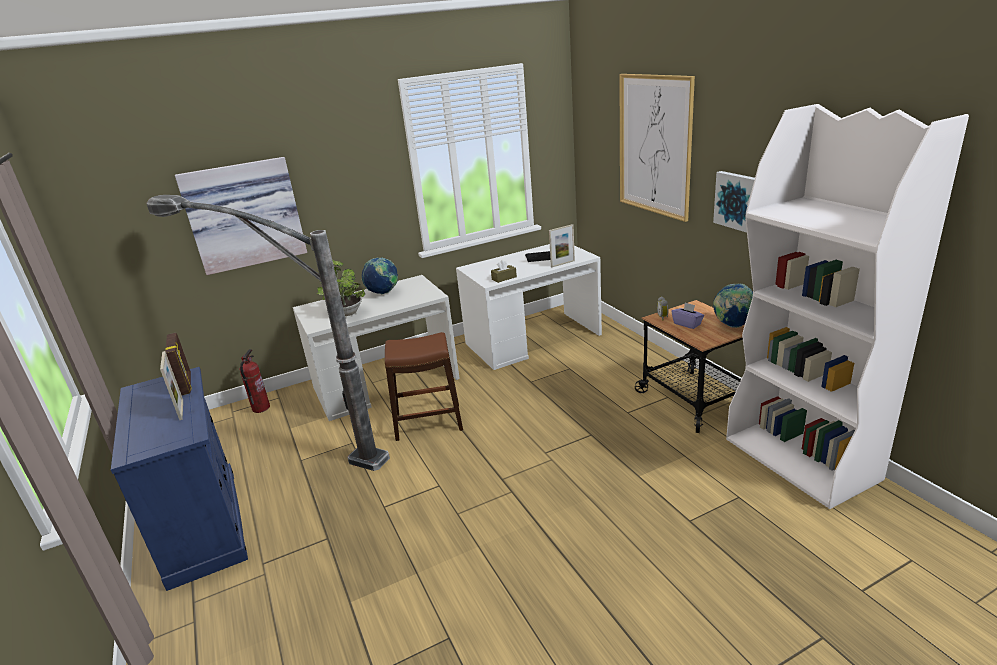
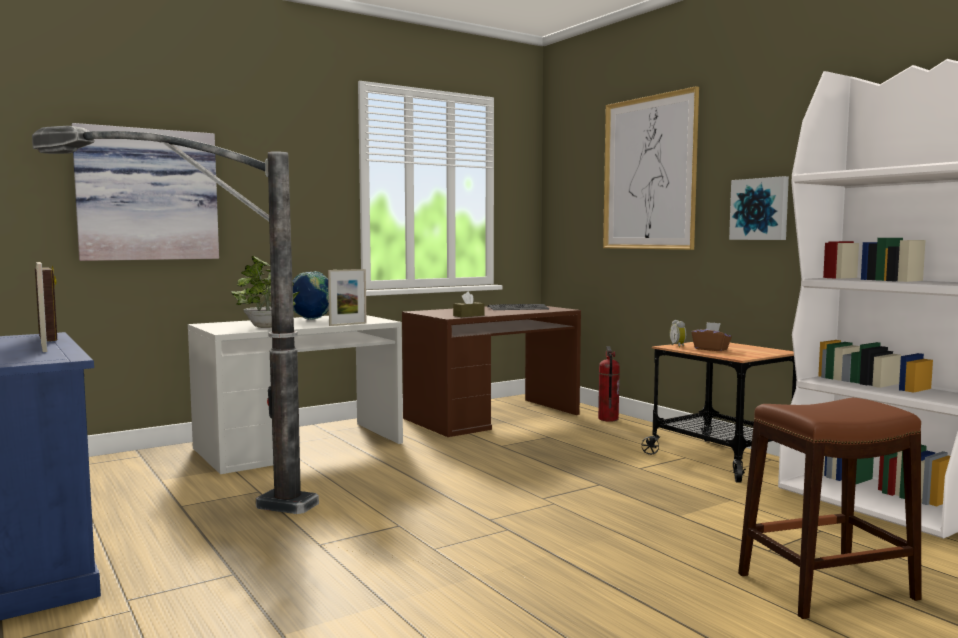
camera: 10 degrees left, 20 degrees down
(261, 408) = (113, 464): fire extinguisher -> fire extinguisher (607, 419)
(428, 422) = (369, 475): brown stool -> brown stool (827, 587)
(533, 339) = (492, 416): white desk -> brown desk
(562, 264) = (537, 311): picture frame -> picture frame (348, 324)
(687, 324) = (711, 349): purple tissue box -> brown tissue box
(733, 326) = (767, 350): globe -> none

